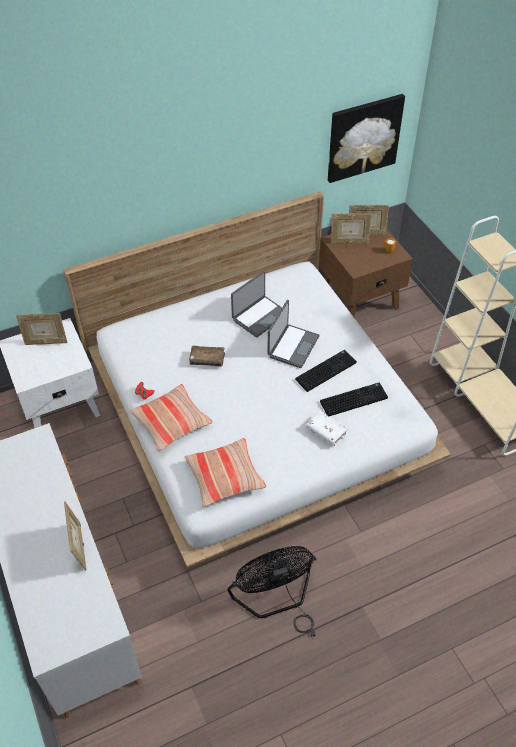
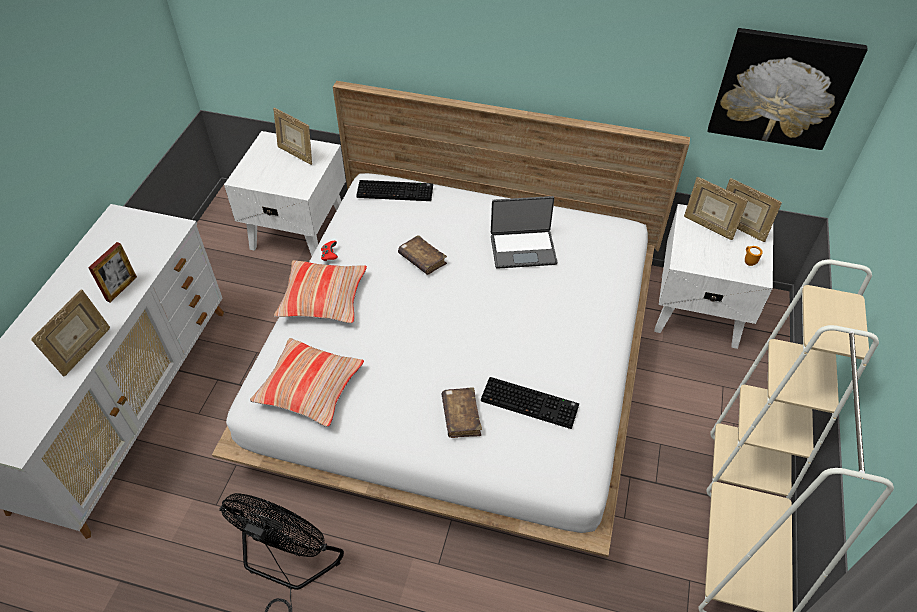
camera: 40 degrees right, 0 degrees up
(53, 496) = (121, 288): none -> picture frame
(292, 346) = (524, 301): laptop -> none
(325, 370) = (533, 349): keyboard -> keyboard (396, 191)
(326, 432) = (461, 416): white book -> brown book
(360, 298) = (699, 310): brown nightstand -> white nightstand

